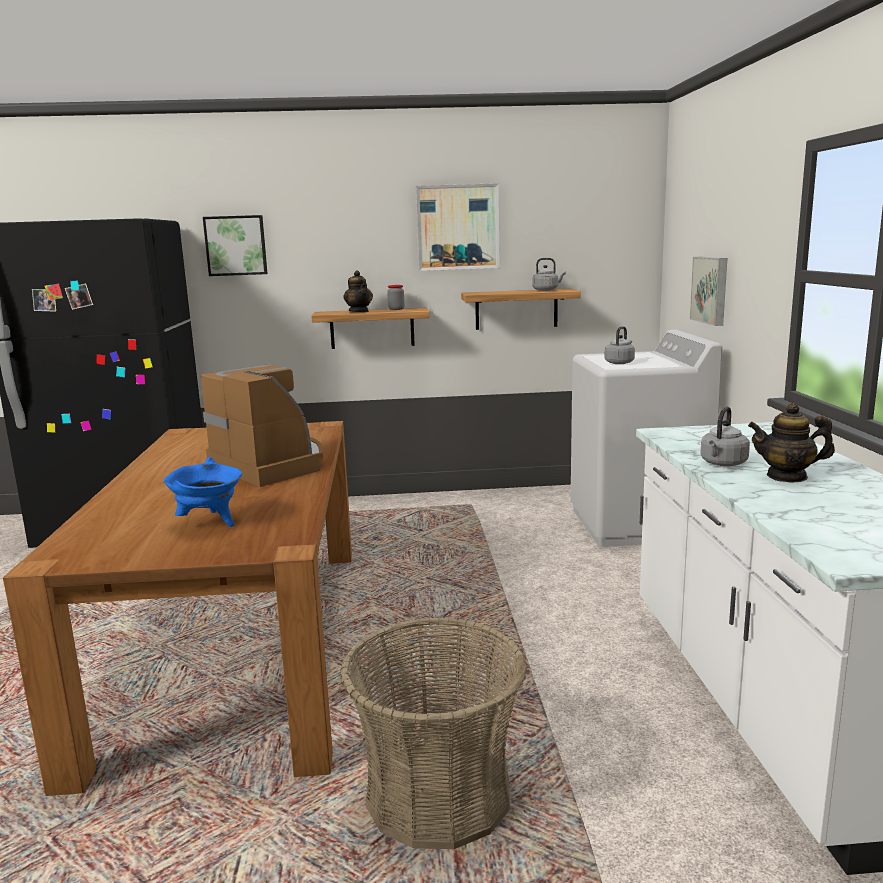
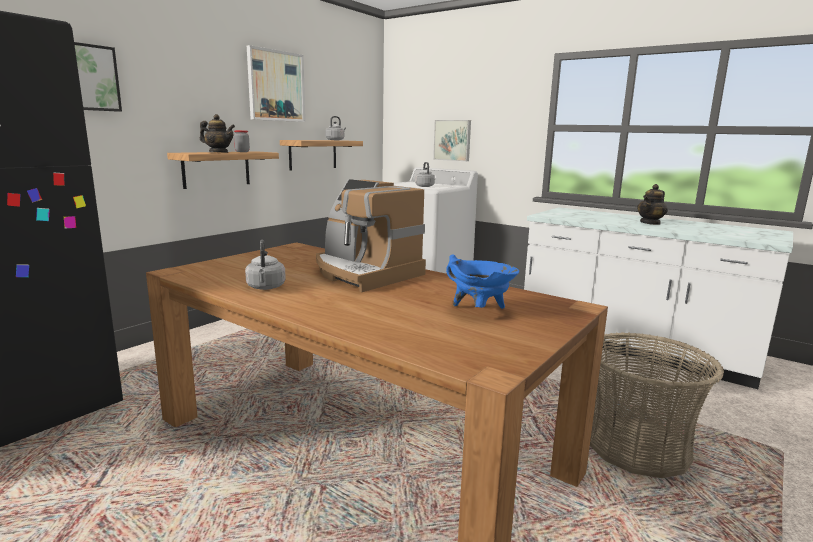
camera: 50 degrees left, 0 degrees up
(272, 464) = (364, 273): coffee machine -> coffee machine turned 135 degrees counterclockwise
(722, 464) = (616, 222): grey kettle -> grey kettle (266, 287)

